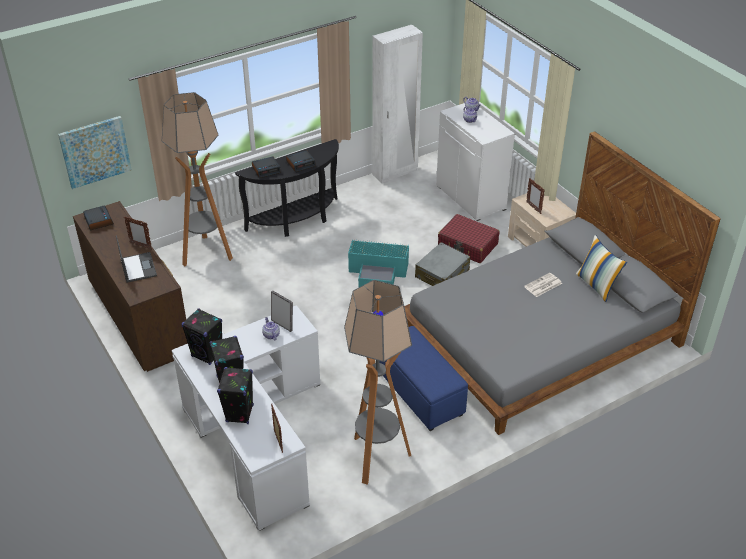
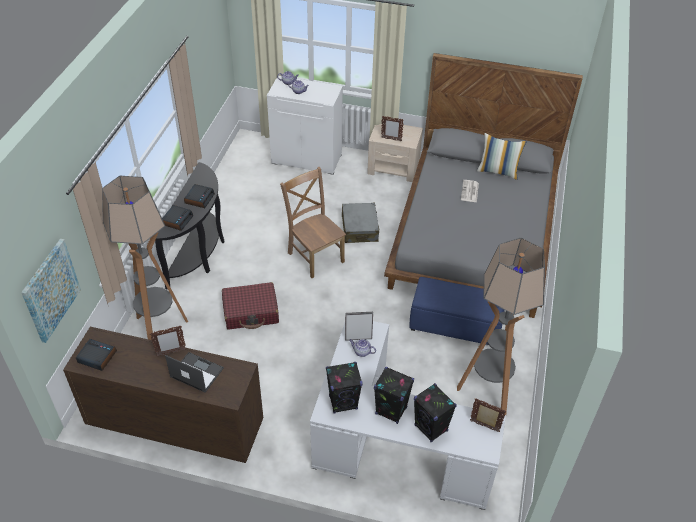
camera: 45 degrees left, 5 degrees up
(378, 272) = (315, 255): turquoise storage box -> brown chair
(395, 173) = (227, 170): white wardrobe -> none
(468, 245) = (350, 196): red suitcase -> red suitcase (251, 312)

